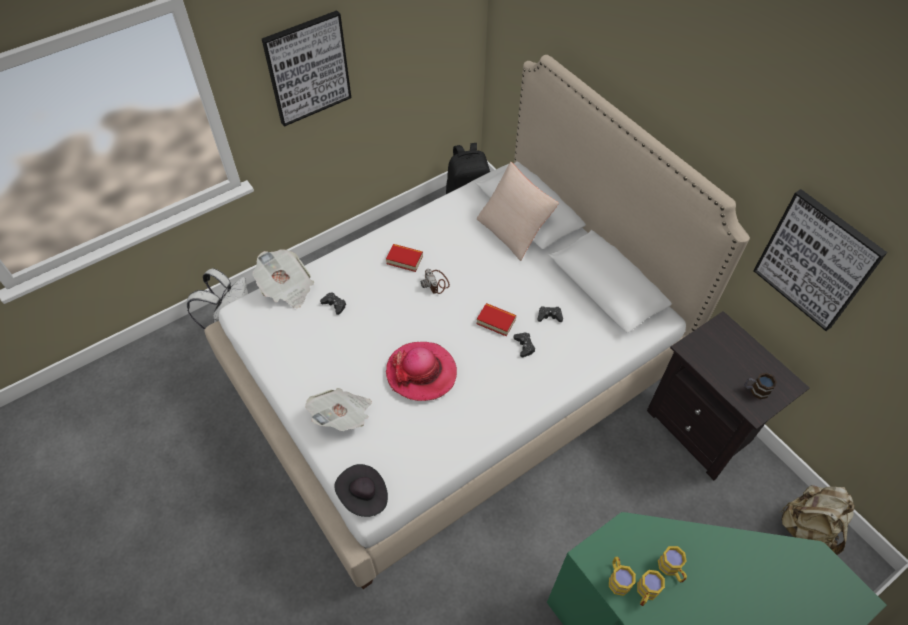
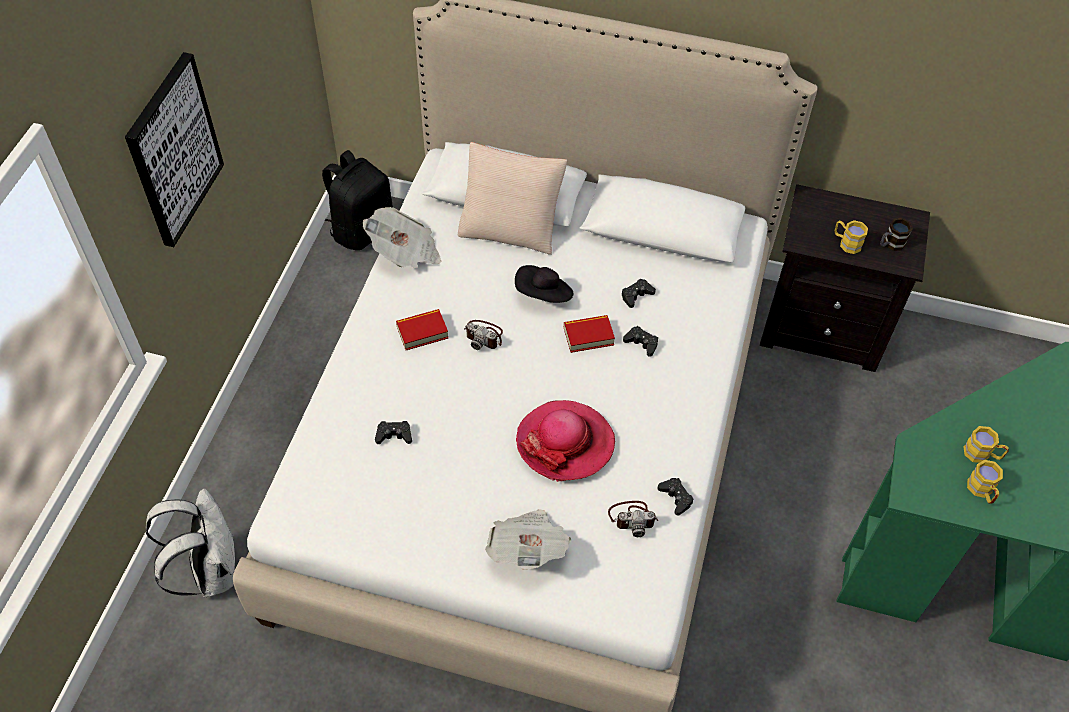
camera: 40 degrees left, 0 degrees up
(286, 288) = (314, 454): newspaper -> newspaper (405, 252)
(363, 496) = (633, 612): black hat -> black hat (544, 295)
(417, 442) = (632, 518): none -> camera
(454, 450) = (676, 497): none -> black game controller
(617, 578) = (949, 497): yellow mug -> yellow mug (846, 243)
(806, 528) = (983, 360): beige backpack -> none
(816, 260) = (898, 73): picture -> none

